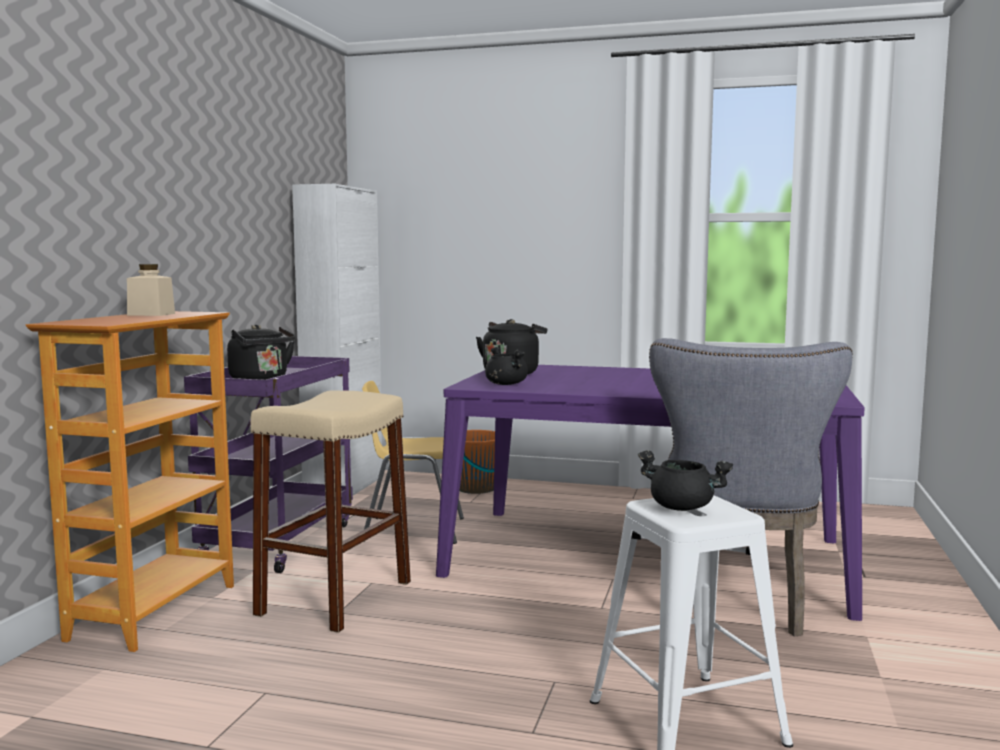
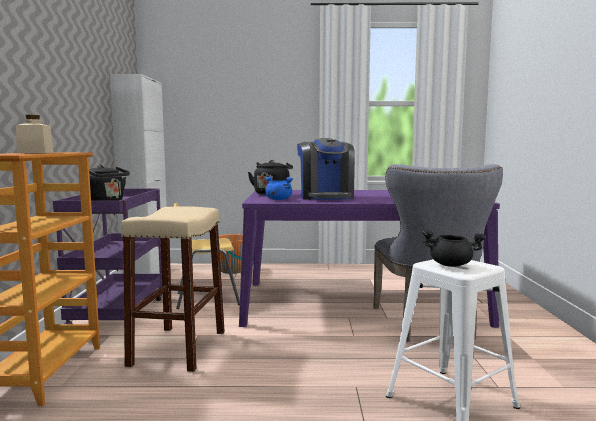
camera: 15 degrees left, 0 degrees up
(505, 384) = (278, 199): black cooking pot -> blue cooking pot
(587, 382) = (326, 197): none -> coffee machine

